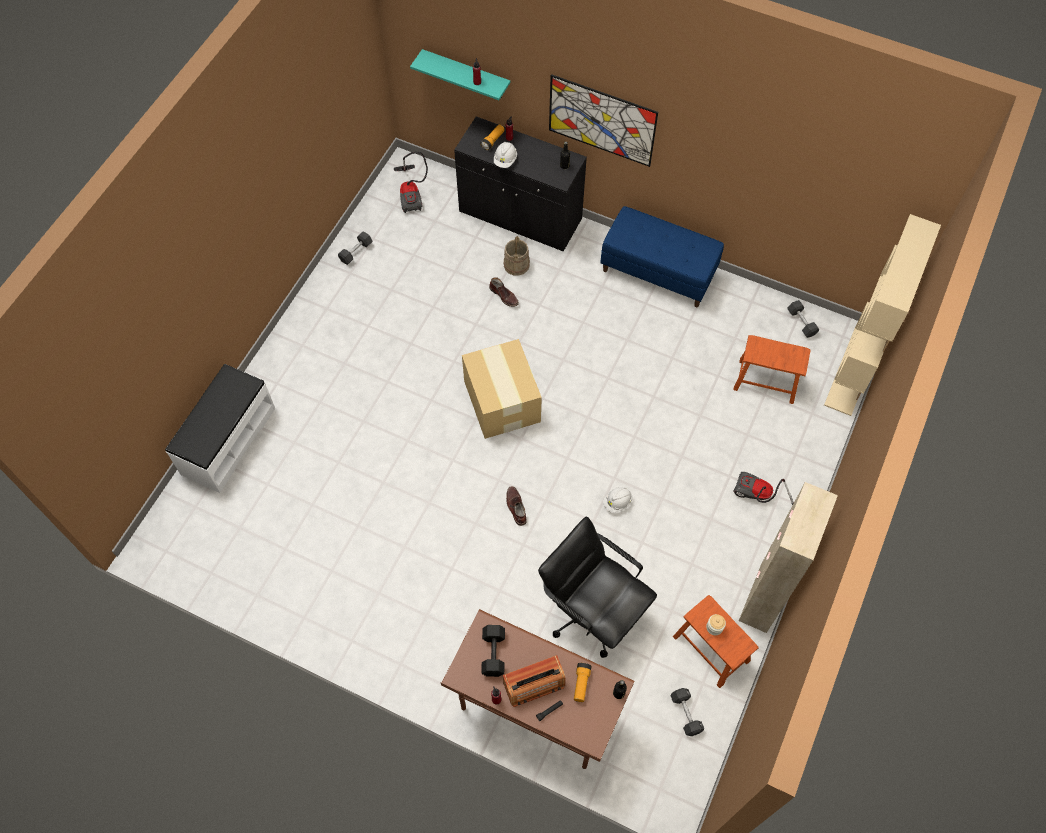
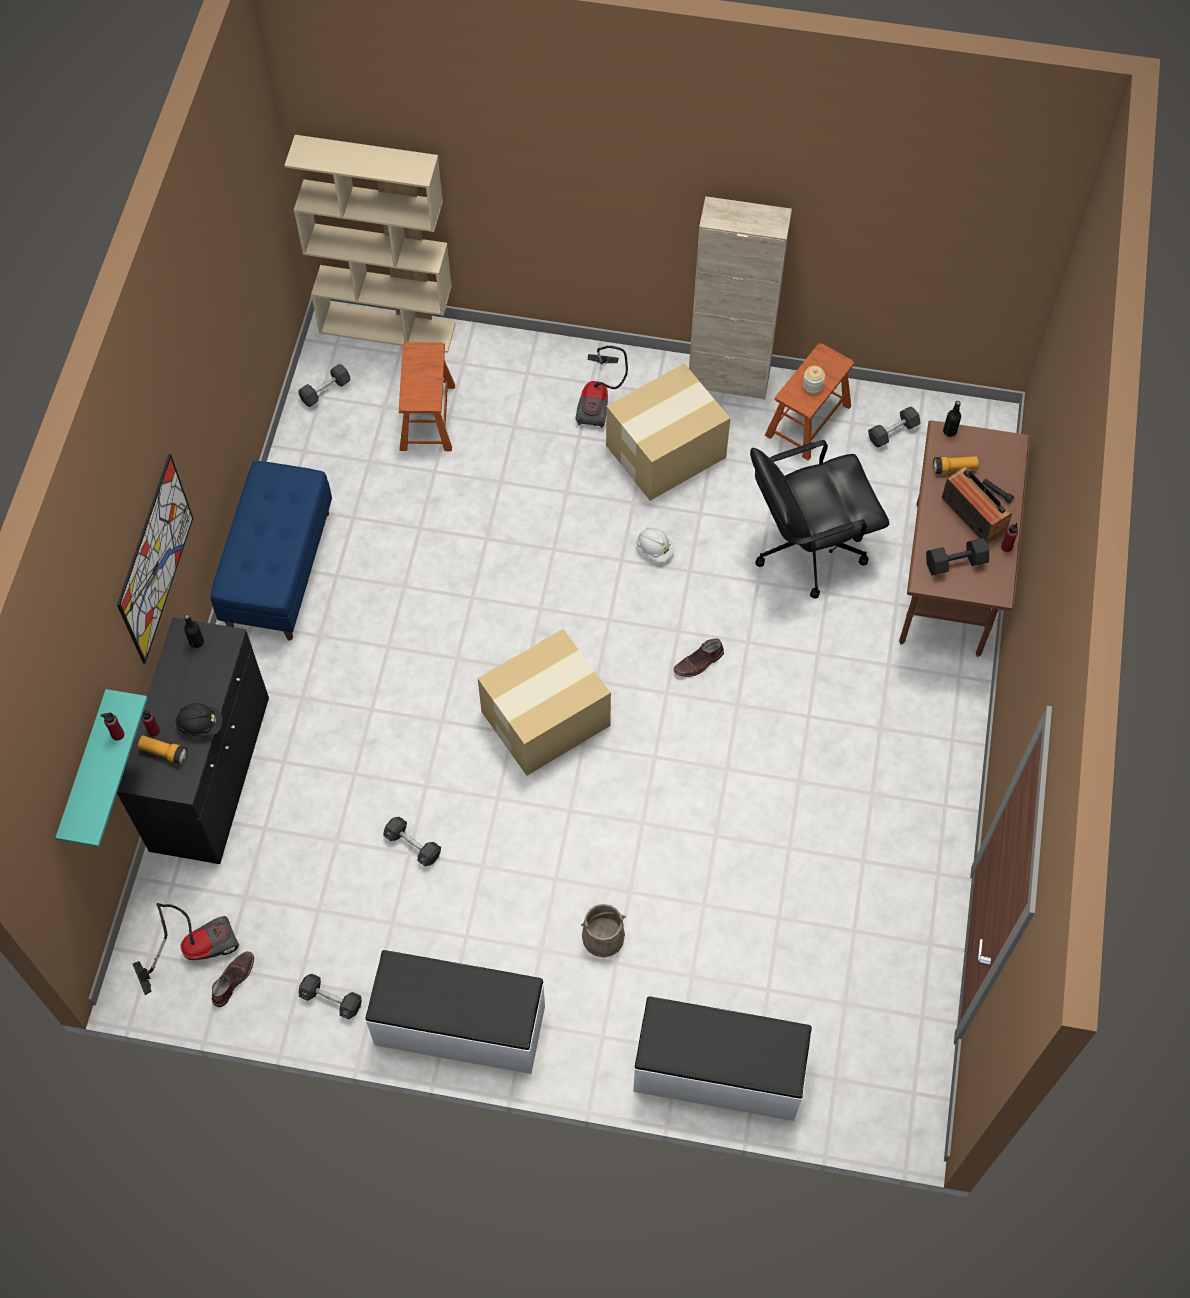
camera: 105 degrees left, 0 degrees up
(313, 311) = (460, 1027): none -> white bench
(437, 309) = (413, 845): none -> black dumbbell
(504, 295) = (366, 760): brown boot -> brown boot (232, 979)
(505, 160) = (200, 725): white hard hat -> black hard hat
(516, 264) = (305, 757): beige bucket -> beige bucket (603, 937)
(592, 611) = (807, 547): black office chair -> black office chair turned 45 degrees clockwise
(703, 534) = (667, 451): none -> cardboard box

